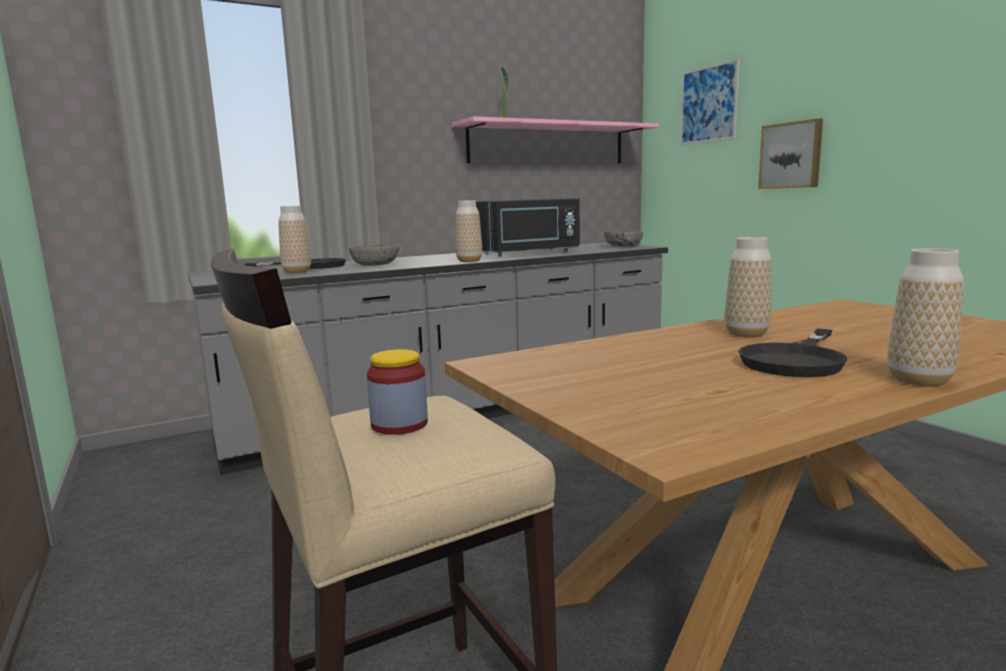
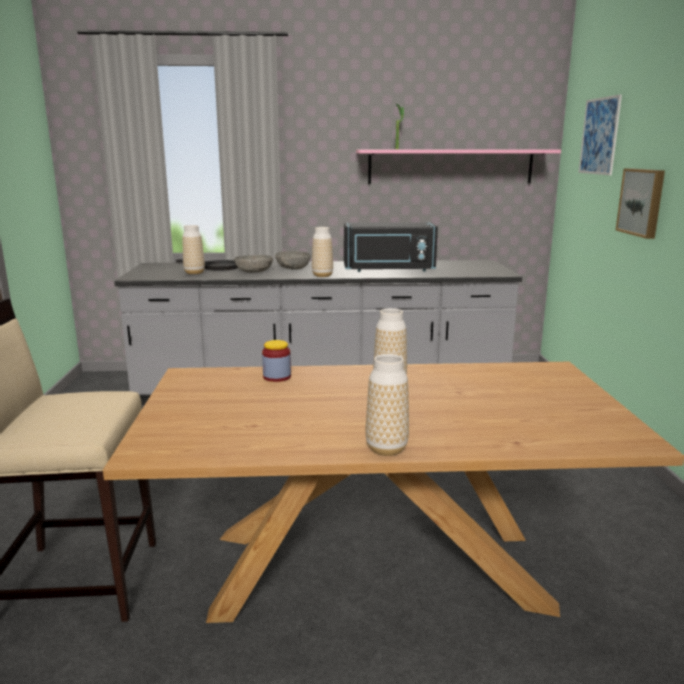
camera: 25 degrees right, 5 degrees up
(399, 424) = (68, 407): jar -> jar (277, 377)
(623, 246) = (487, 270): grey bowl -> grey bowl (293, 268)
(796, 360) = (358, 414): black frying pan -> none

